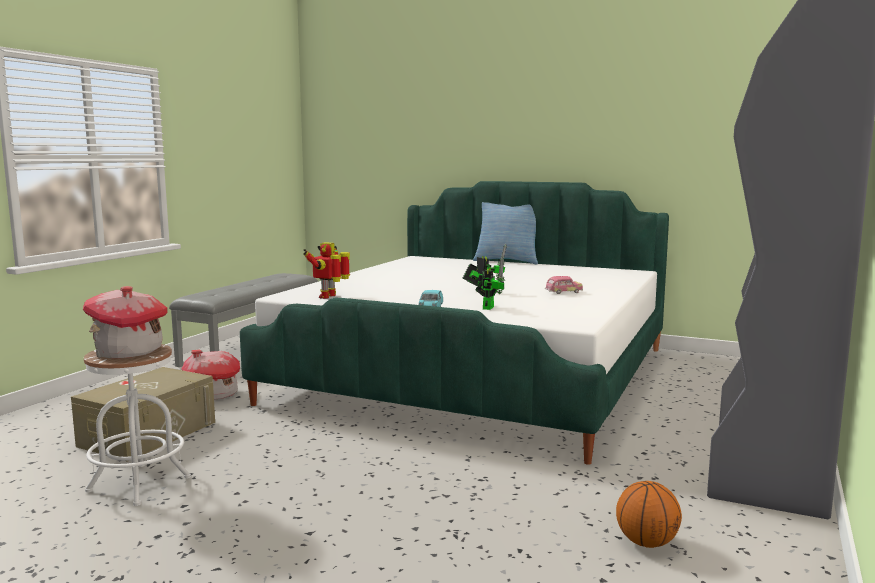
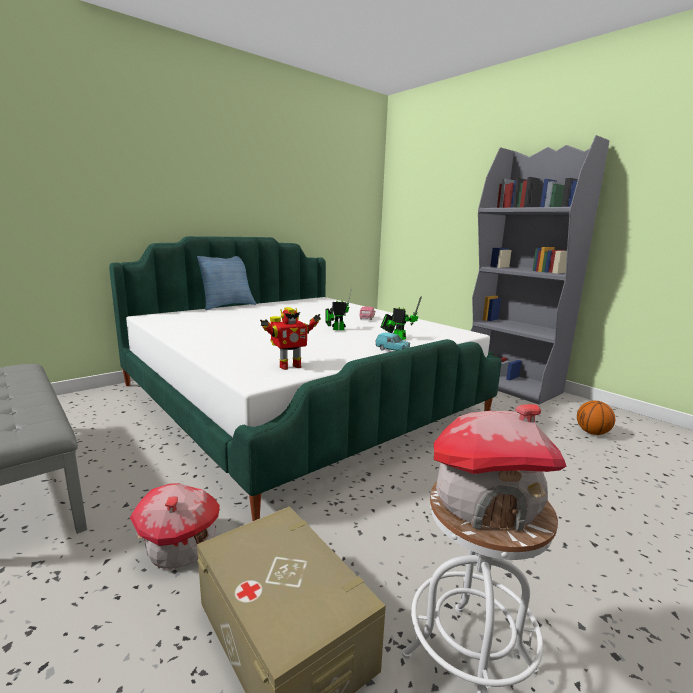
camera: 65 degrees left, 5 degrees up
(329, 296) = (289, 366): toy robot -> toy robot turned 75 degrees counterclockwise

